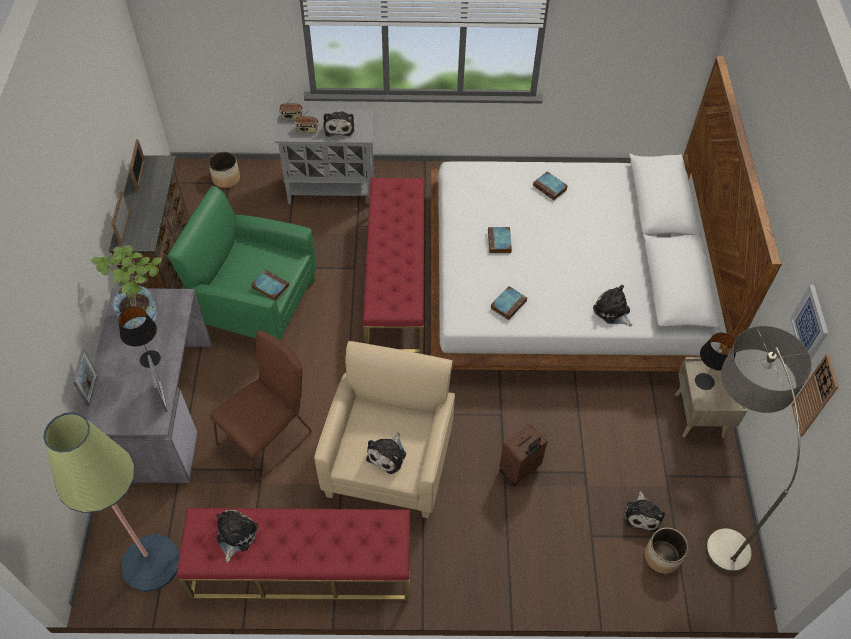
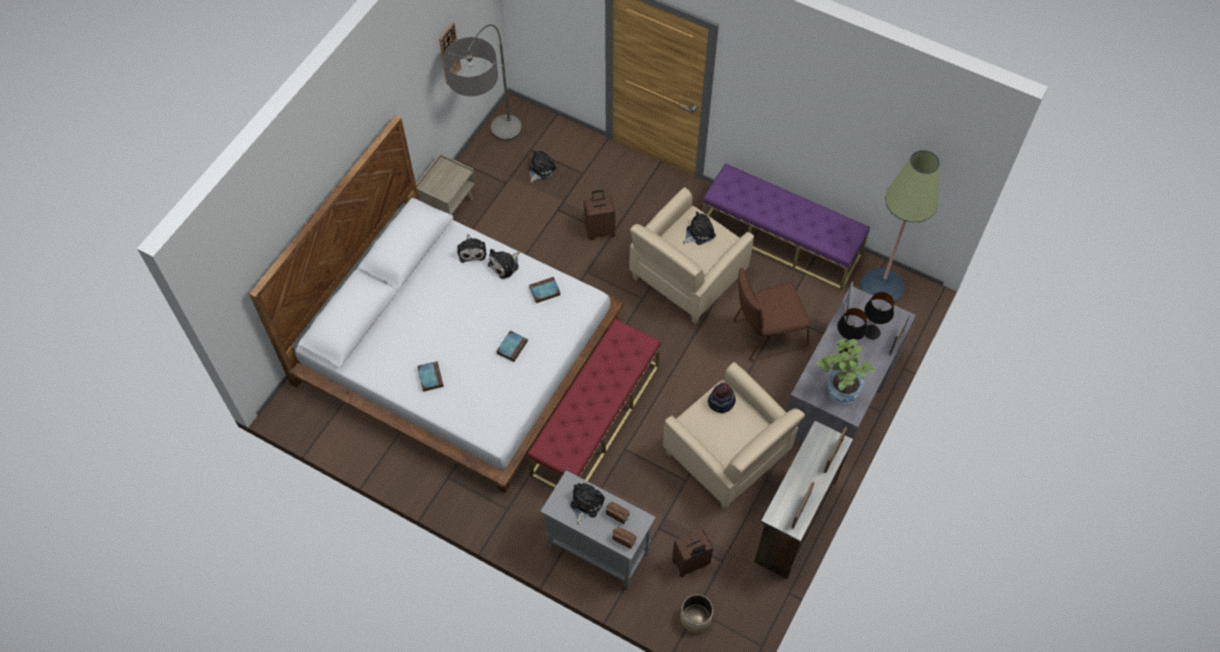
camera: 150 degrees left, 5 degrees up
(235, 535) = (824, 230): plush toy -> plush toy (505, 265)
(248, 210) = (690, 563): none -> brown suitcase
(256, 303) = (727, 455): green armchair -> beige armchair
(269, 287) = (721, 402): book -> hat
(302, 566) = (780, 240): red bench -> purple bench
(662, 557) = (548, 143): planter -> none
(704, 381) = (448, 184): black table lamp -> black table lamp (872, 332)
(810, 325) = (422, 69): picture -> none

